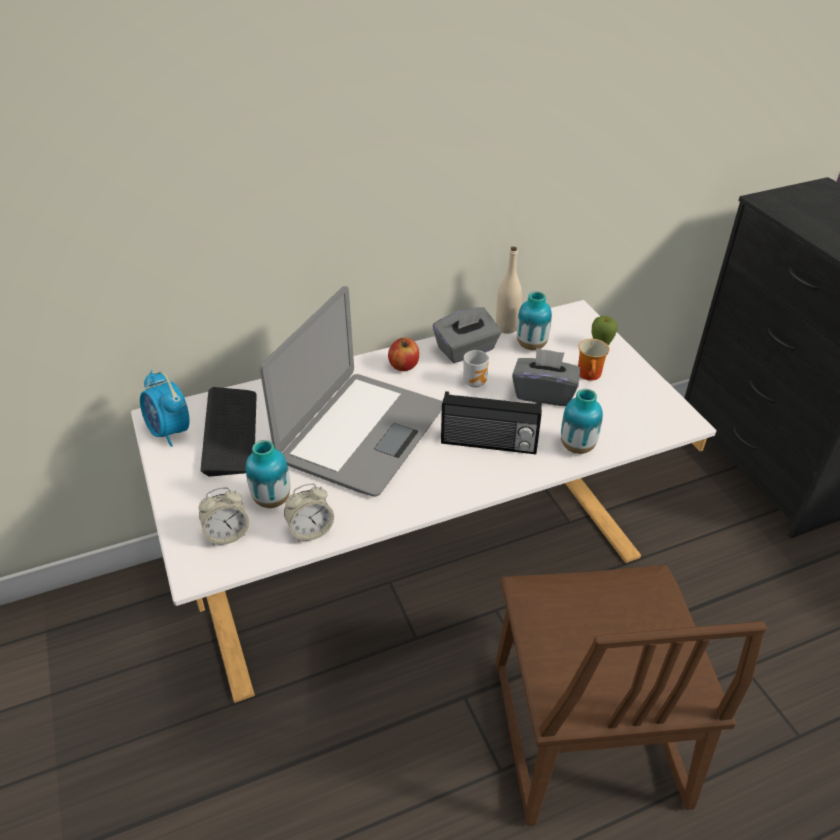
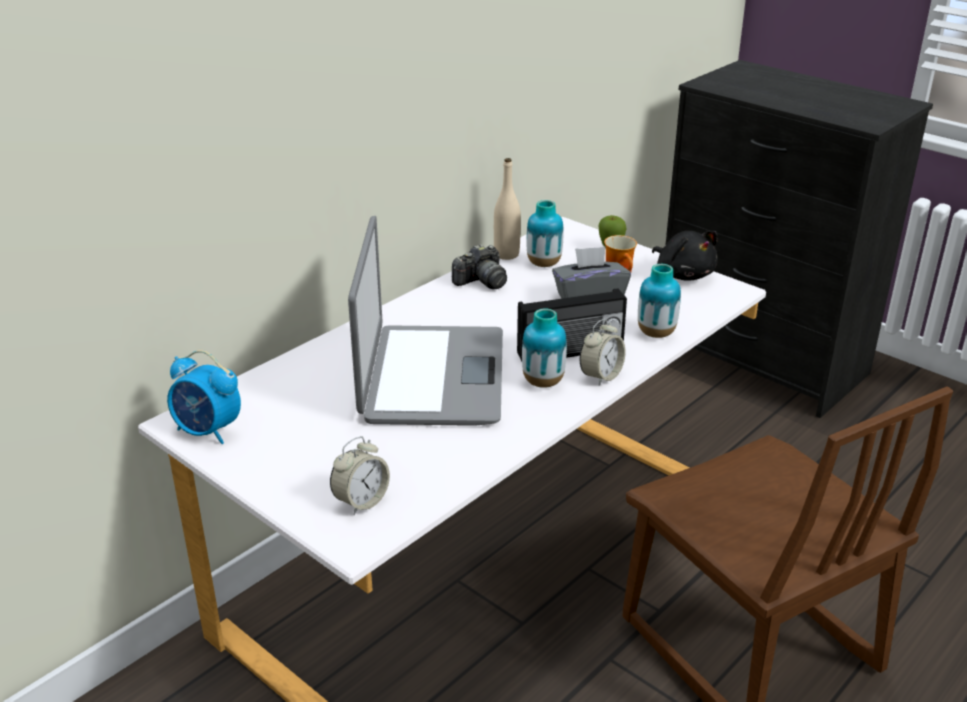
camera: 25 degrees left, 10 degrees down
(230, 432) = (282, 413): keyboard -> none
(272, 500) = (385, 458): vase -> vase (543, 382)
(310, 530) = (451, 472): alarm clock -> alarm clock (601, 376)
(404, 366) = (427, 309): apple -> none
(466, 350) = (481, 282): grey tissue box -> camera
(476, 382) = (514, 306): mug -> none
(648, 390) = (683, 274): none -> black plush toy

